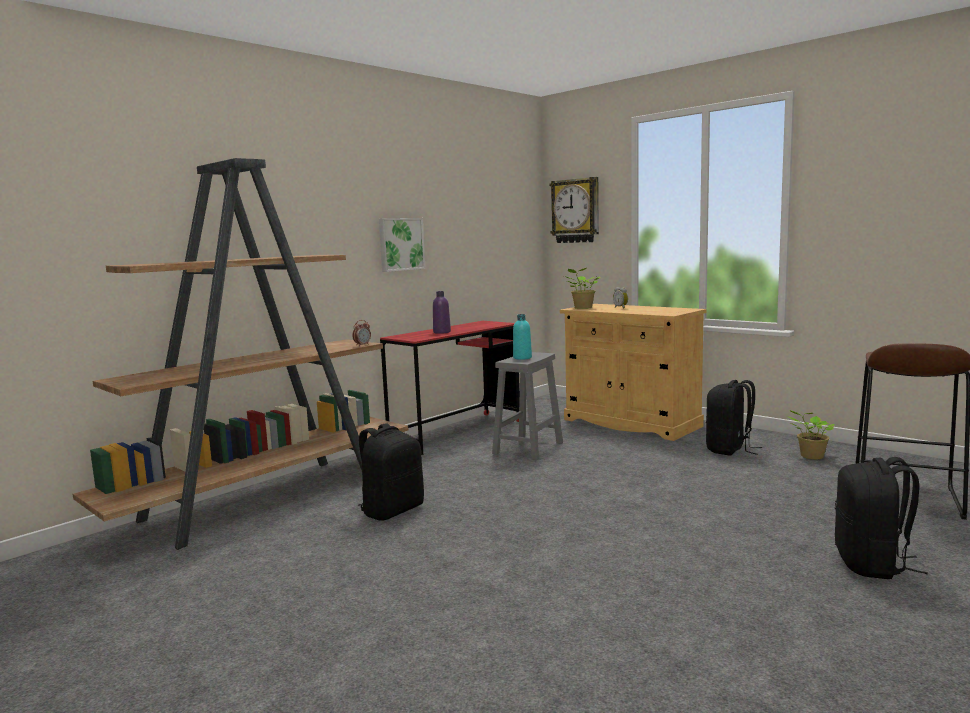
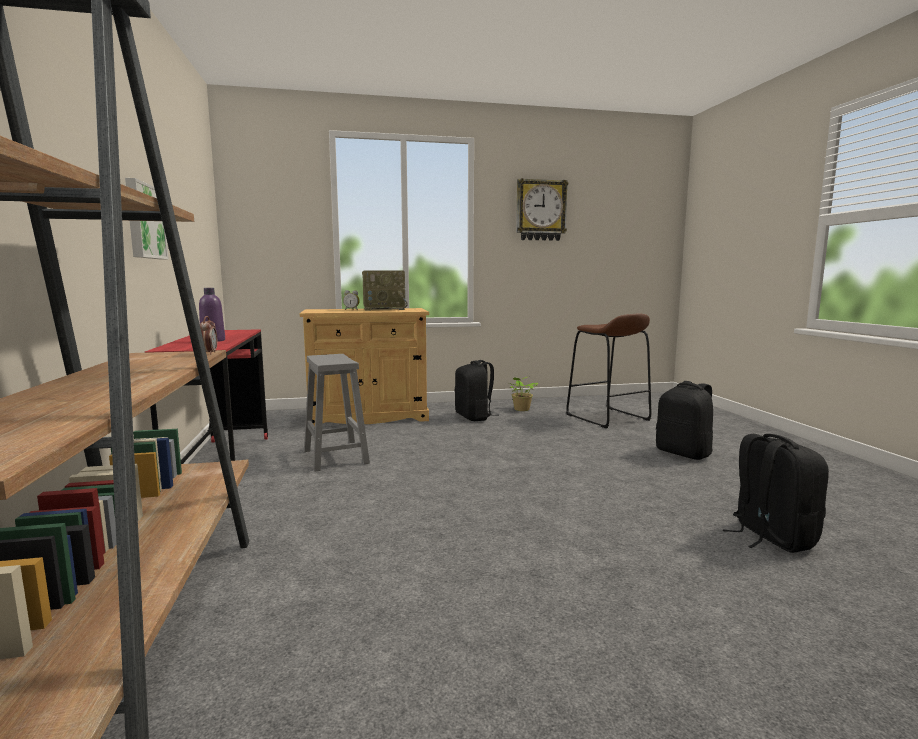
camera: 55 degrees left, 0 degrees up
(392, 510) = (355, 559): black backpack -> black backpack (770, 537)
(522, 358) = (329, 359): turquoise bottle -> none
(576, 211) = (264, 215): wall clock -> wall clock (540, 210)
(582, 308) = (316, 311): potted plant -> none
(656, 308) = (384, 309): none -> radio

